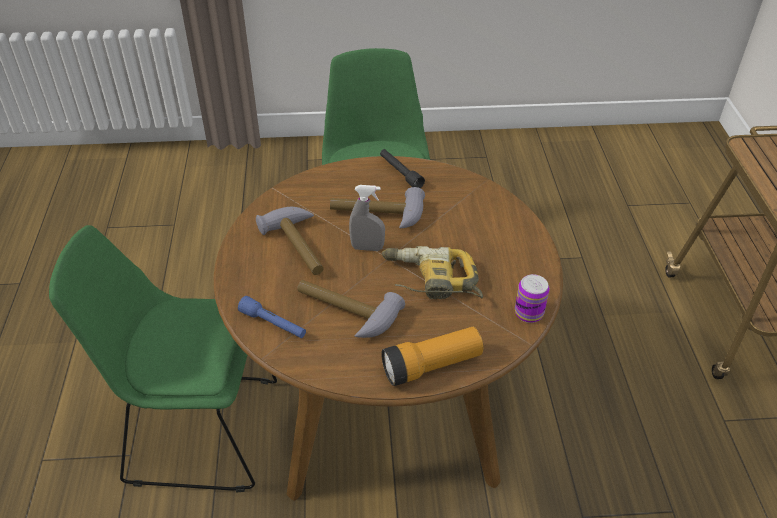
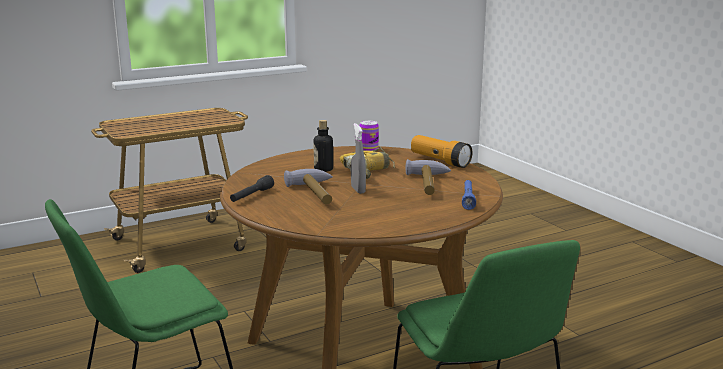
camera: 115 degrees left, 25 degrees down
(300, 246) = (382, 208): hammer -> none
(459, 244) = (323, 169): none -> bottle

